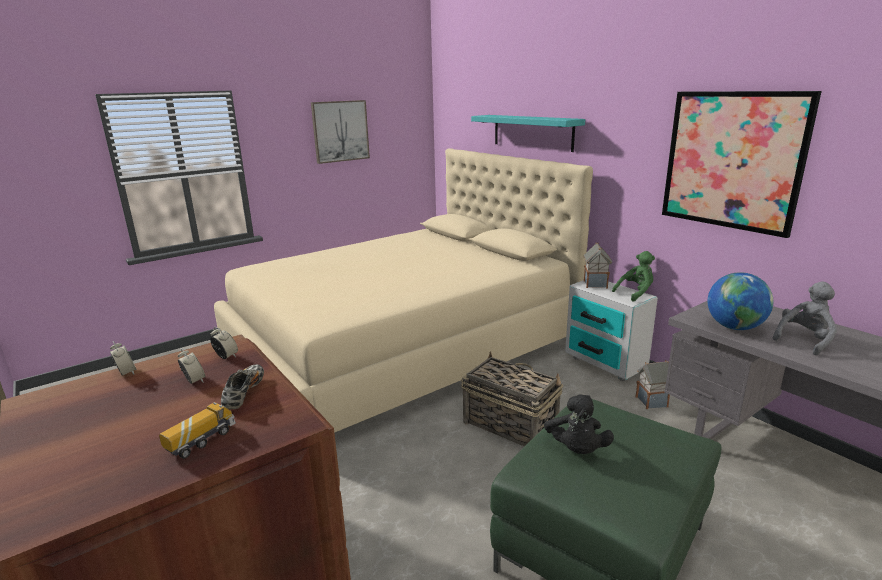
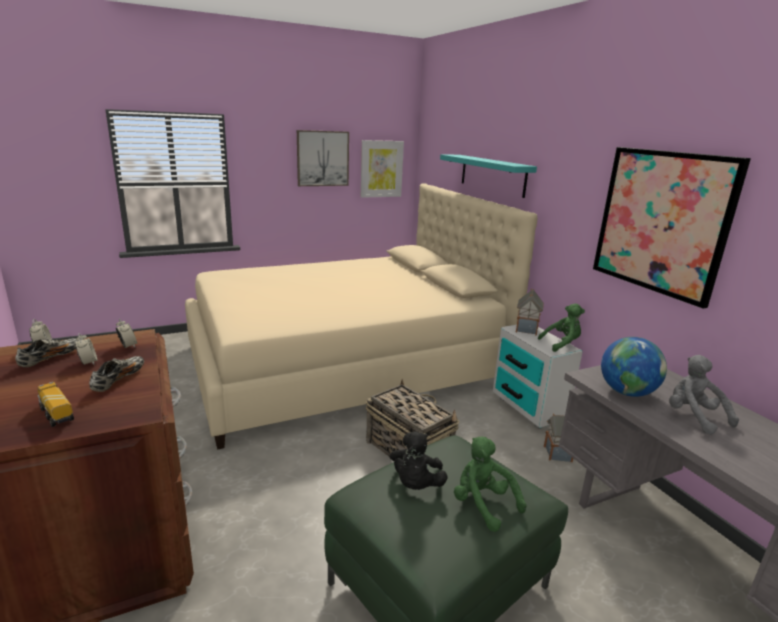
camera: 10 degrees right, 0 degrees up
(145, 383) = (51, 358): none -> shoe
(202, 441) = (56, 414): toy truck -> toy truck turned 90 degrees counterclockwise
(400, 137) = (381, 169): none -> picture
(649, 456) = (482, 504): none -> green plush toy
(804, 340) = (693, 417): grey plush toy -> grey plush toy turned 90 degrees counterclockwise

